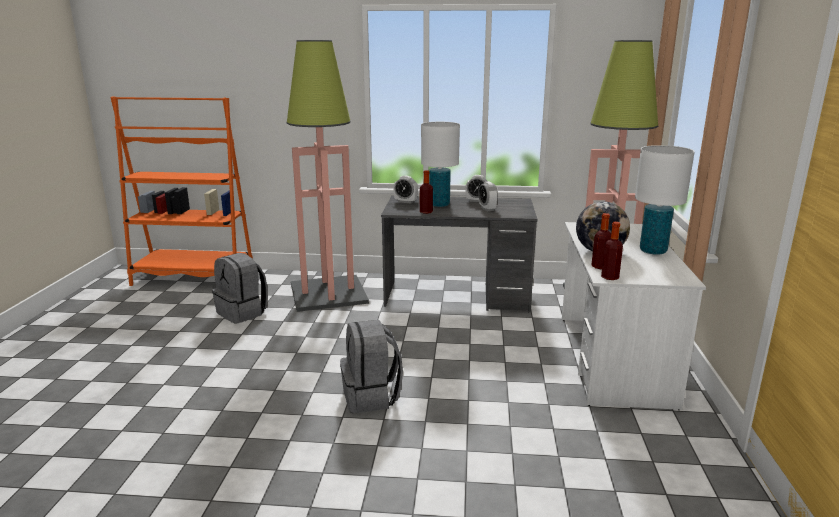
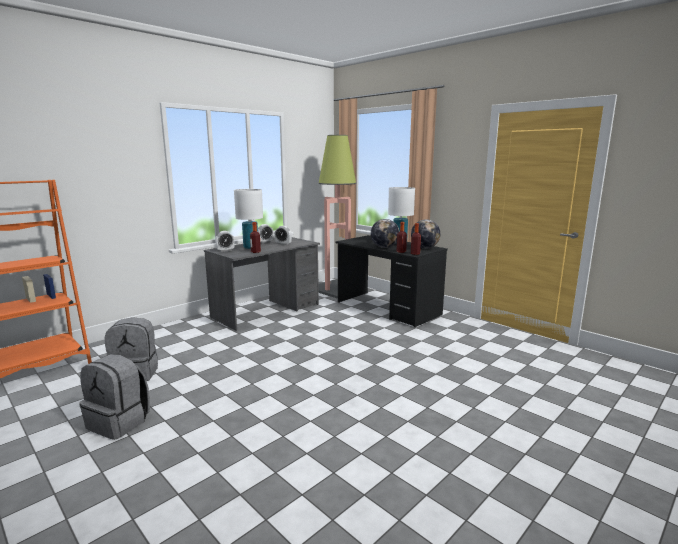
camera: 50 degrees left, 5 degrees down
(329, 293) = (179, 338): floor lamp -> none
(371, 397) = (329, 369): grey backpack -> grey backpack (120, 422)
(613, 359) = (387, 308): white desk -> black desk
(662, 273) = (424, 248): none -> globe

